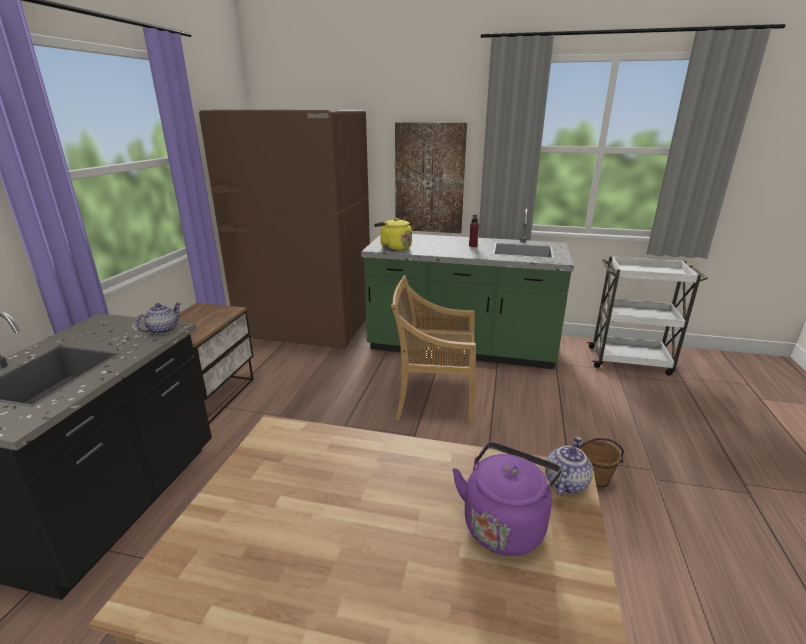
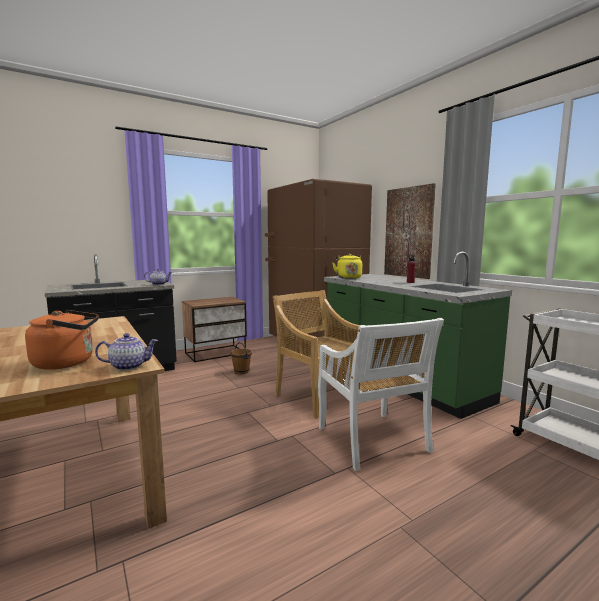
camera: 45 degrees right, 15 degrees down
(504, 524) = (68, 363): purple kettle -> orange kettle
(542, 422) = (373, 440): none -> white chair
(594, 481) = (337, 491): brown bucket -> brown bucket (241, 372)

